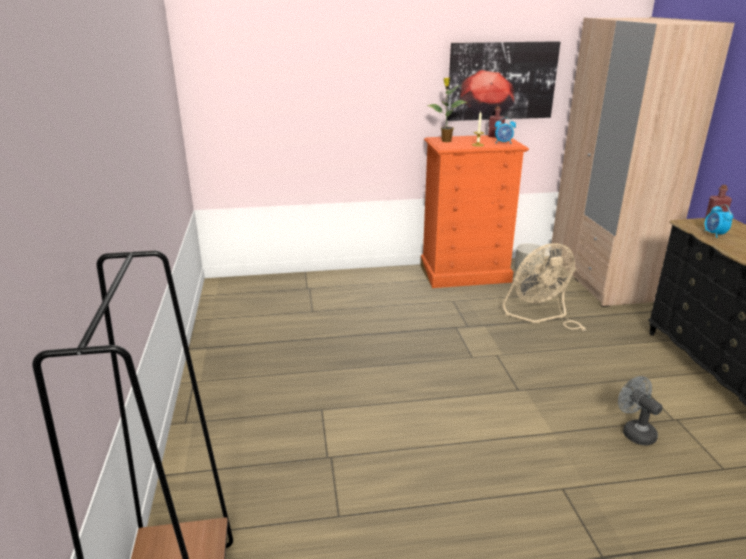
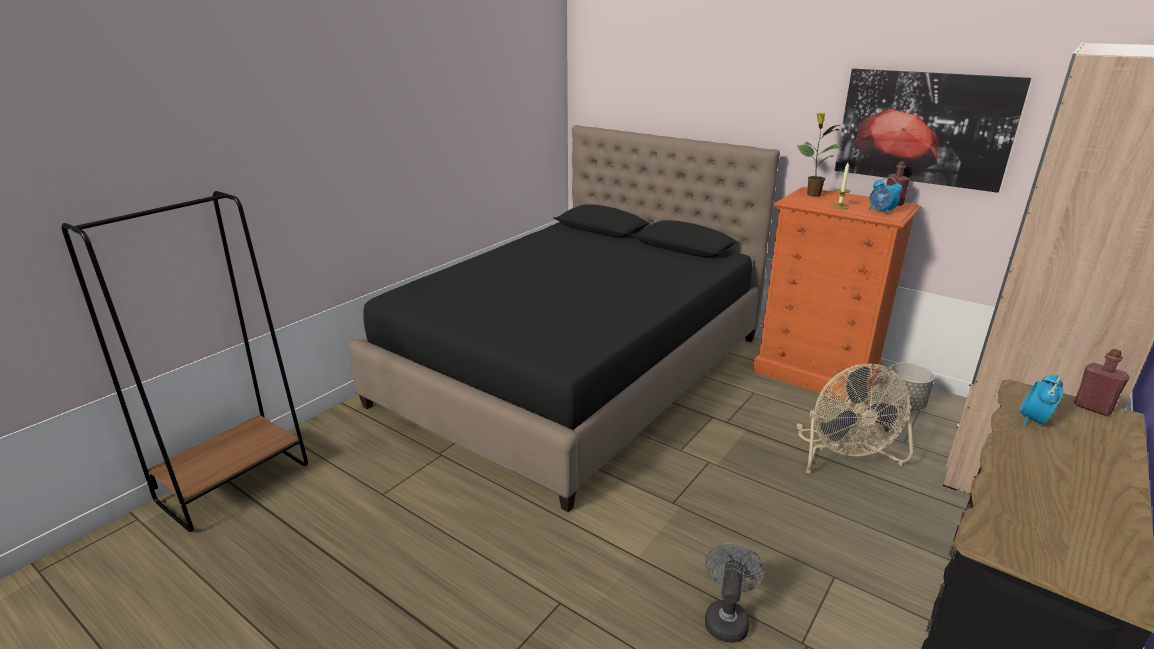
camera: 45 degrees right, 0 degrees up
(323, 340) = (576, 370): none -> black bed
(545, 315) = (841, 456): beige fan -> beige fan turned 150 degrees clockwise

